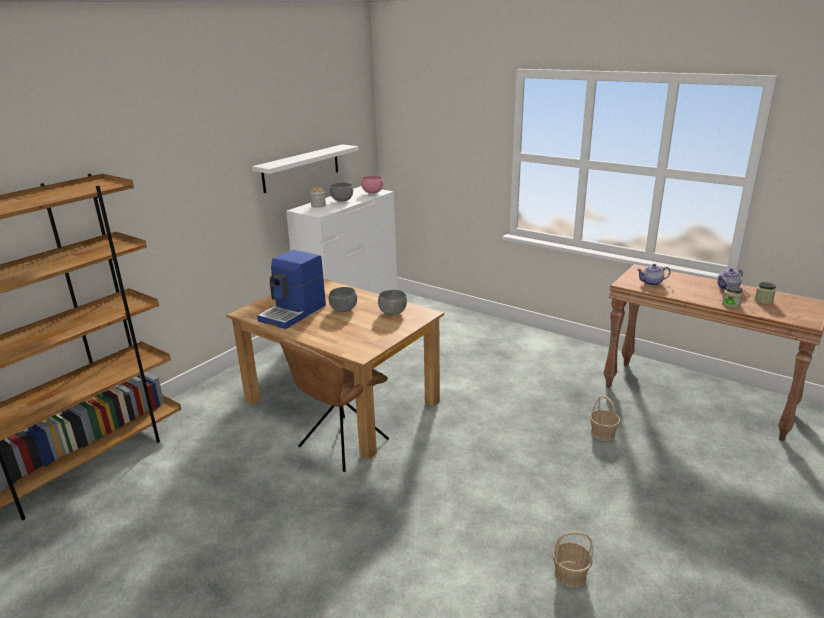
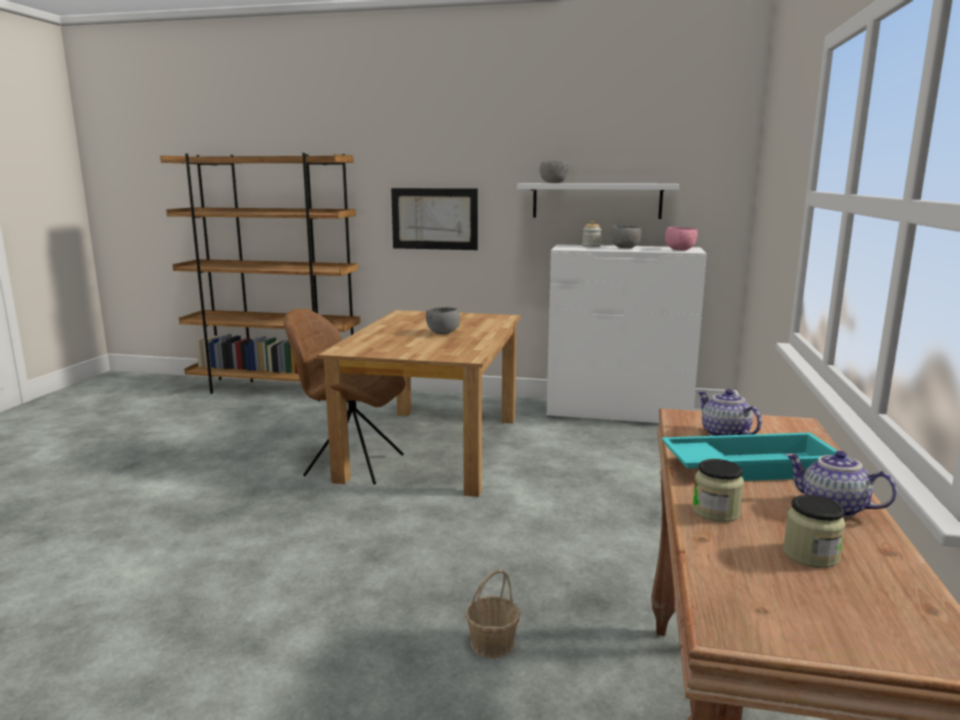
camera: 65 degrees right, 10 degrees down
(188, 217) = (434, 219): none -> picture
(294, 313) = (418, 322): coffee machine -> none
(393, 313) = (455, 347): grey bowl -> grey bowl (554, 183)
(570, 574) = (131, 650): basket -> none
(688, 288) = (749, 466): none -> turquoise tray

